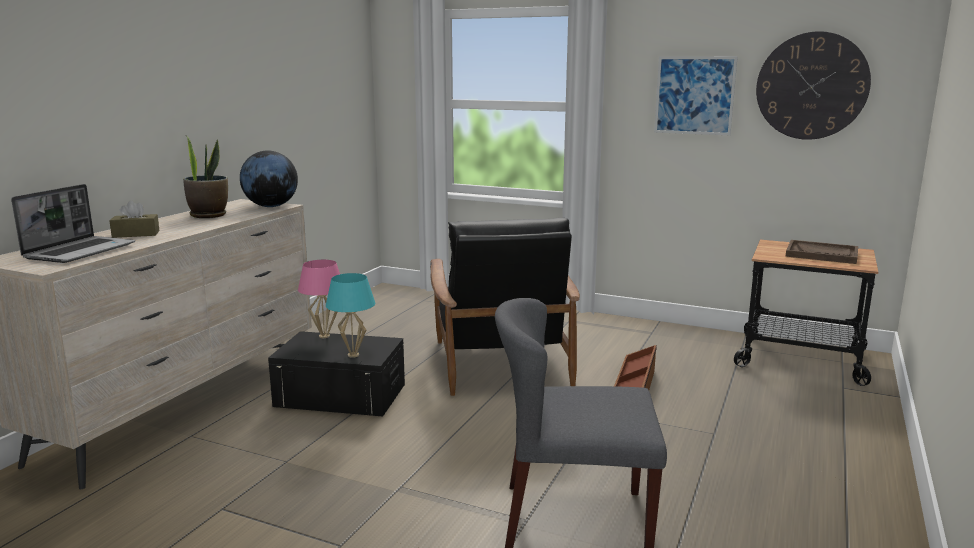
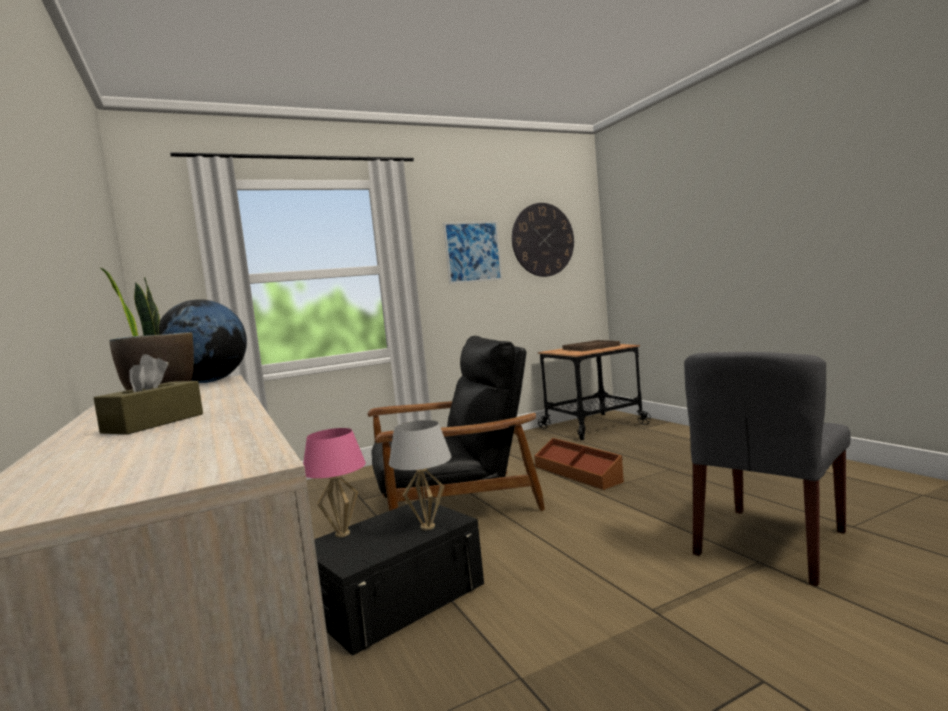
camera: 50 degrees left, 10 degrees down
(81, 251) = (170, 447): laptop -> none
(353, 355) = (427, 527): turquoise table lamp -> white table lamp
(500, 362) = (454, 503): black armchair -> black armchair turned 45 degrees counterclockwise

